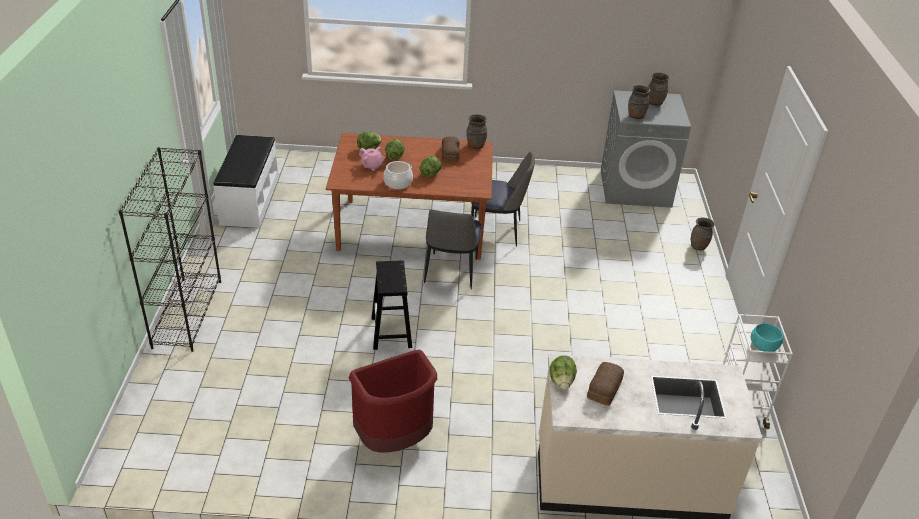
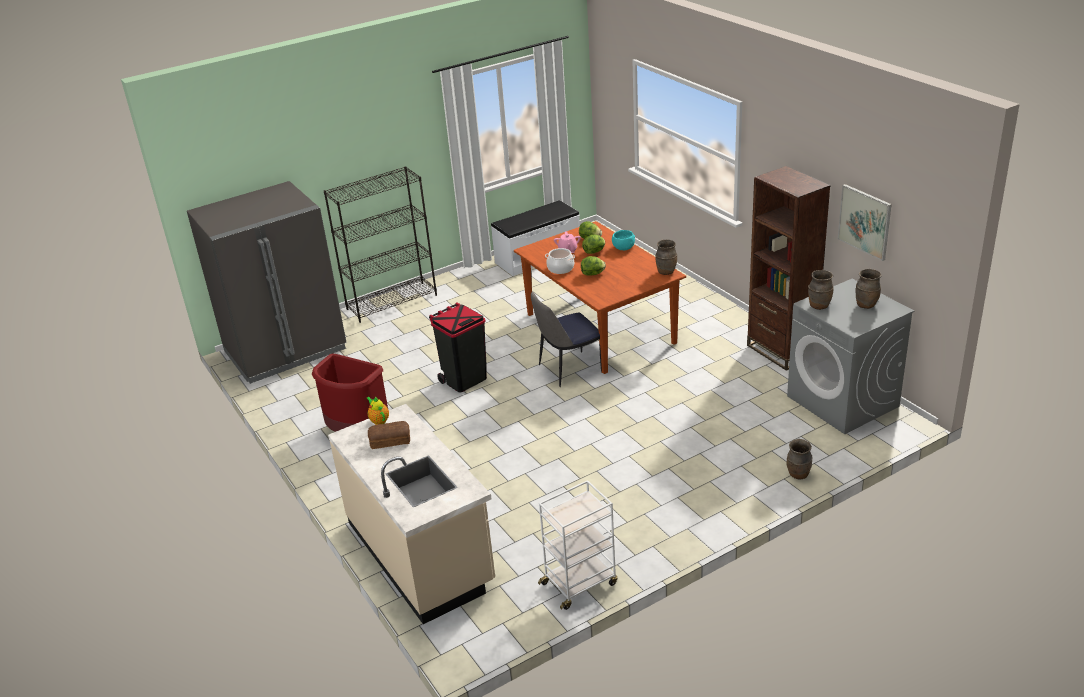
camera: 60 degrees right, 5 degrees down
(166, 428) = (286, 350): none -> grey fridge
(391, 333) = (464, 379): black stool -> black trash can
(450, 154) = (635, 268): bread -> none
(497, 231) = (655, 364): chair -> none
(548, 176) = (781, 351): none -> brown bookcase
(561, 382) = (379, 420): lettuce -> teapot
(628, 38) = (864, 221): none -> picture
(763, 346) = (570, 515): turquoise bowl -> turquoise bowl (623, 248)

